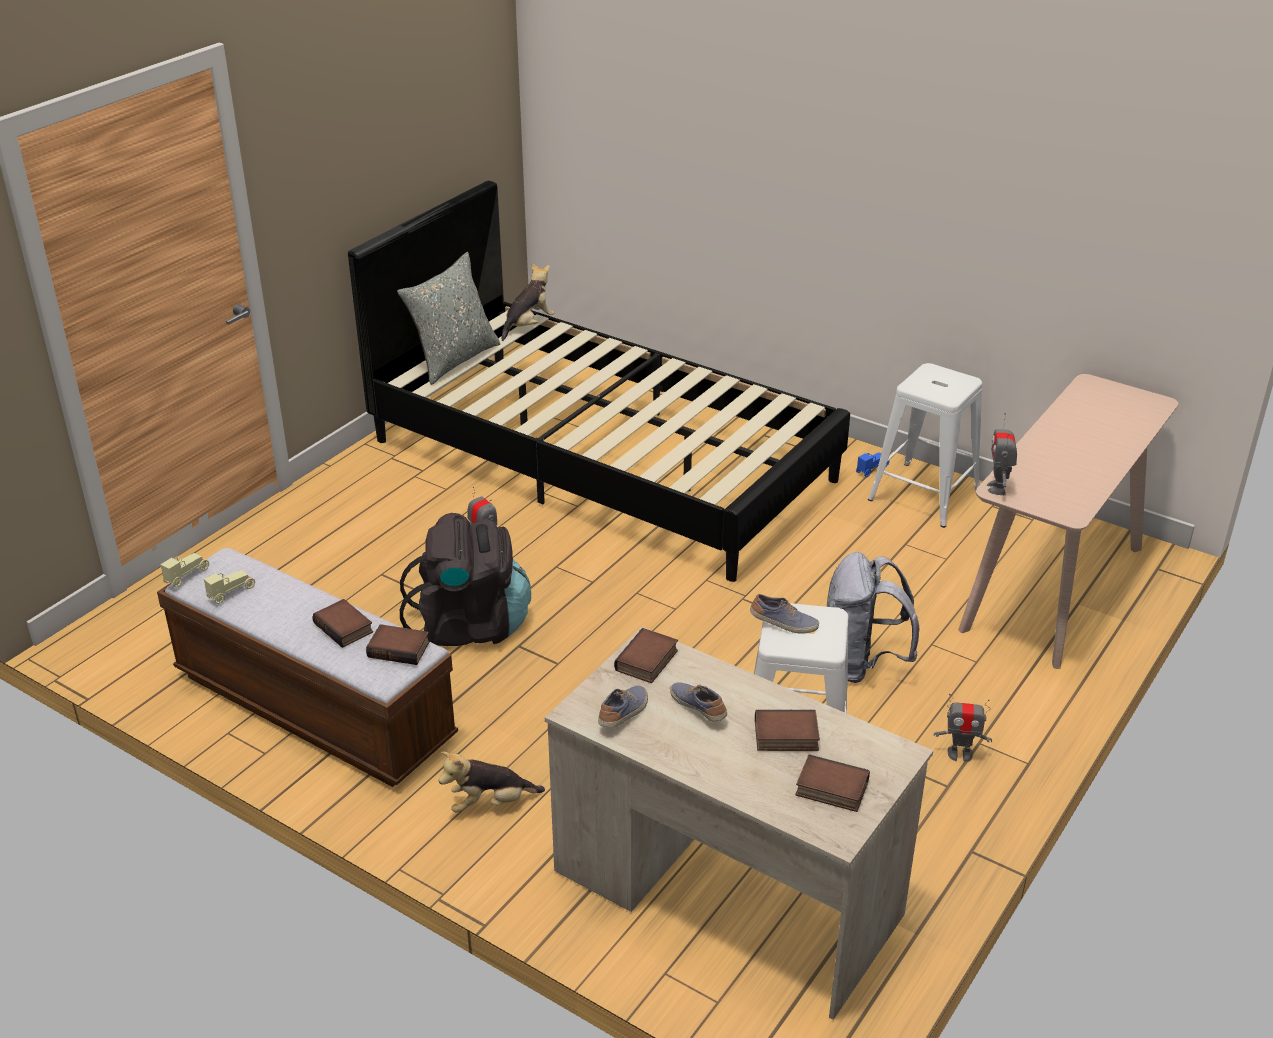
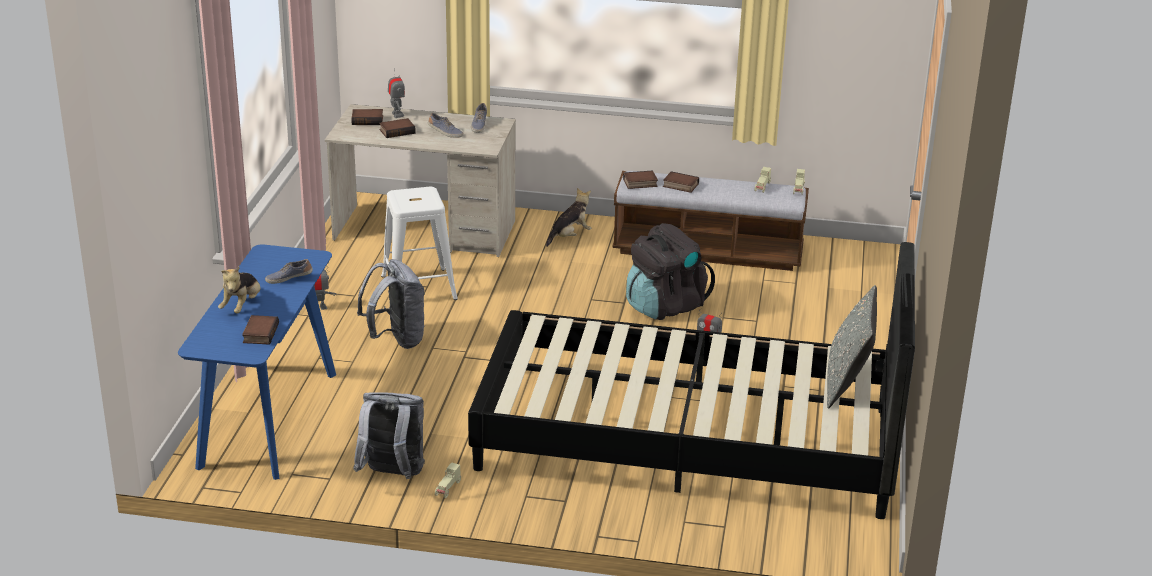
camera: 155 degrees right, 5 degrees down
(528, 325) = (827, 435): plush toy -> plush toy (242, 306)
(647, 661) = (483, 143): book -> book (259, 333)
(783, 624) = (428, 198): shoe -> shoe (289, 278)
(872, 469) = (448, 489): blue toy car -> beige toy car
(924, 494) = (392, 475): white stool -> grey backpack
(997, 488) = (316, 257): toy robot -> toy robot (397, 114)
(1054, 588) = (268, 419): beige console table -> blue console table

